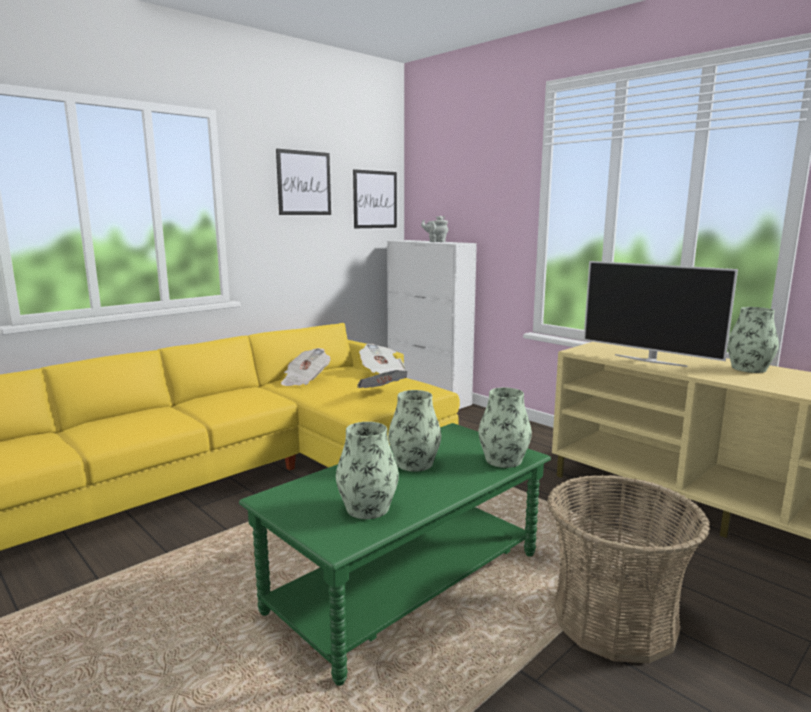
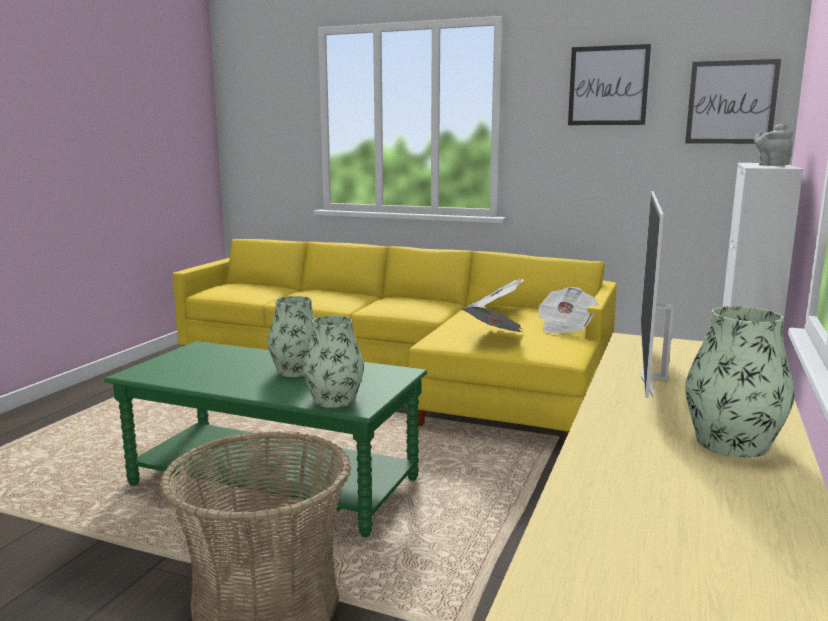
camera: 65 degrees right, 0 degrees up
(367, 508) = (194, 371): vase -> none

